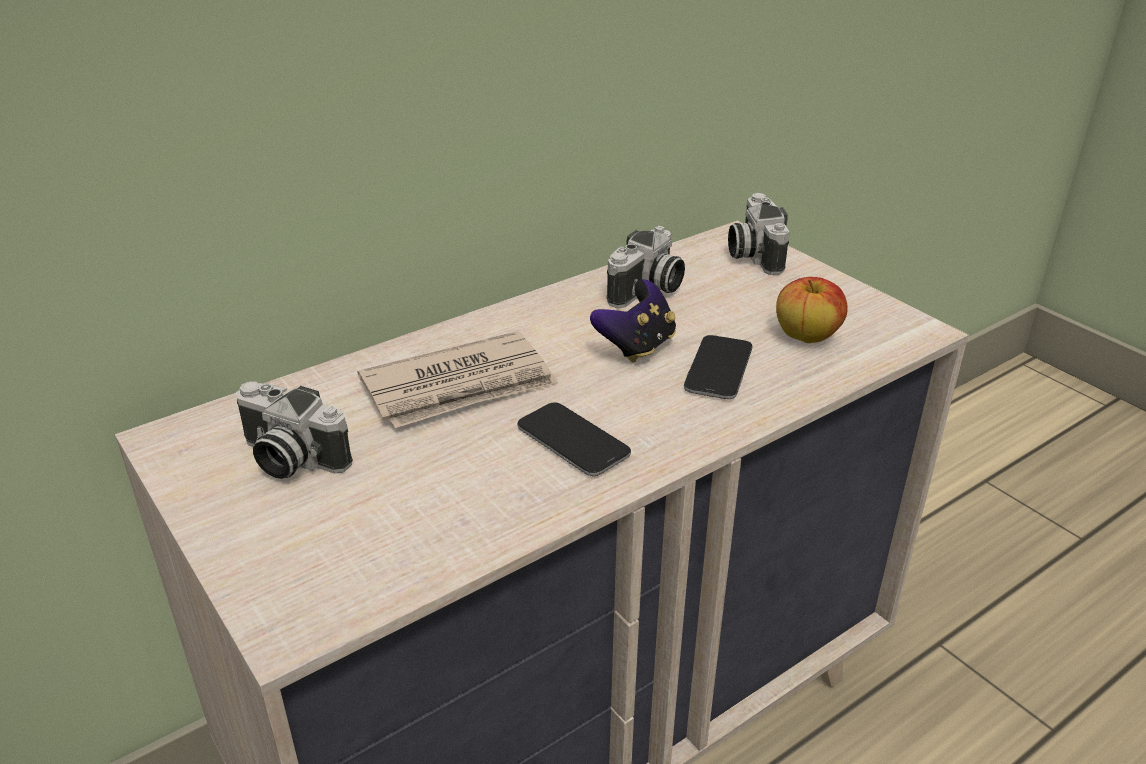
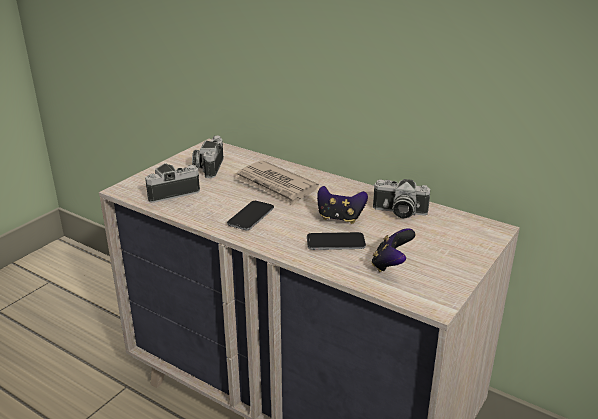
camera: 70 degrees right, 5 degrees down
(752, 254) = (477, 237): camera -> camera (173, 192)
(807, 337) = (391, 265): apple -> game controller

